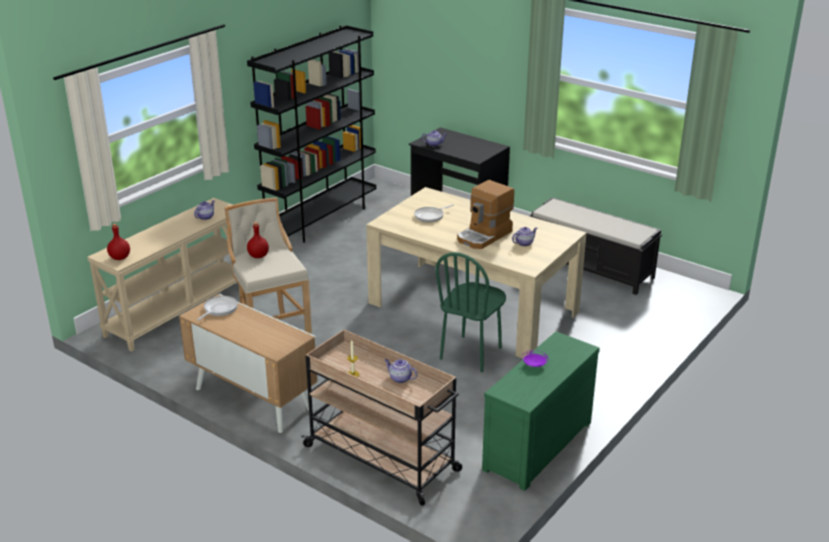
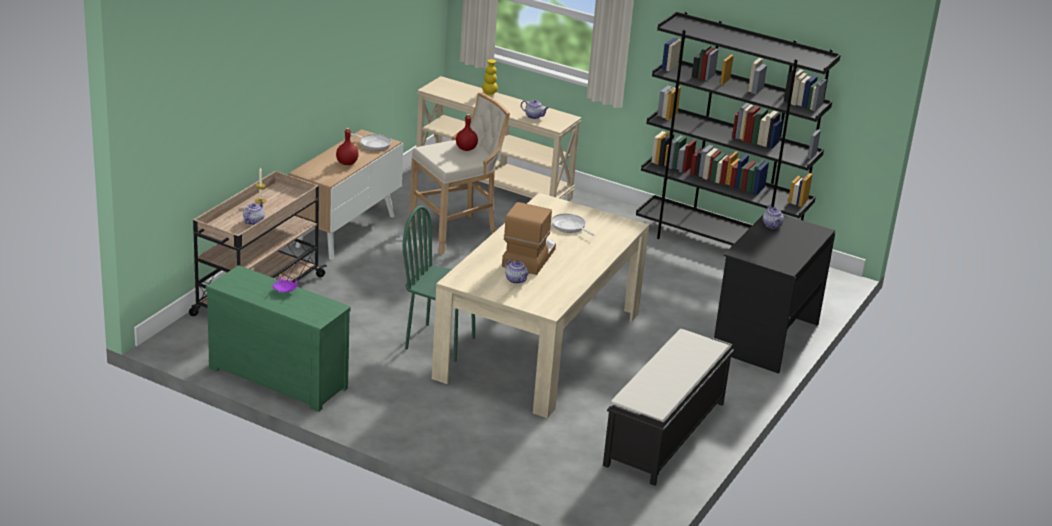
camera: 80 degrees right, 0 degrees up
(119, 258) = (440, 88): red bottle -> red bottle (346, 163)
(144, 234) = (489, 93): none -> yellow vase
(484, 236) = (528, 257): coffee machine -> coffee machine turned 75 degrees clockwise

